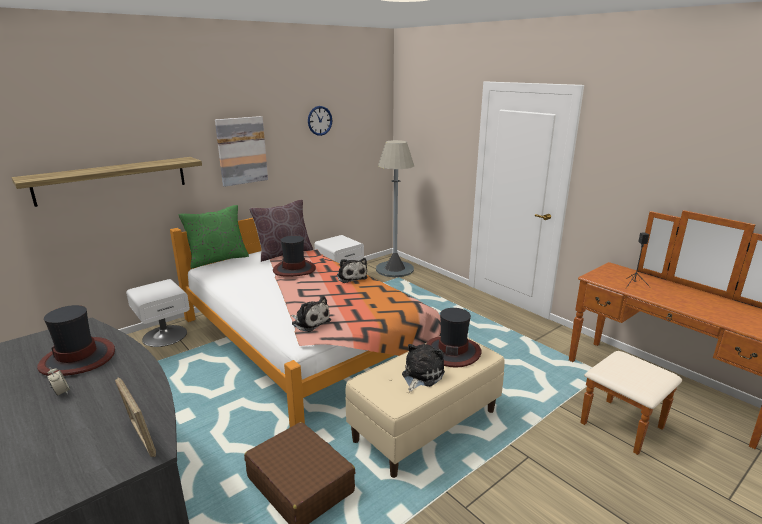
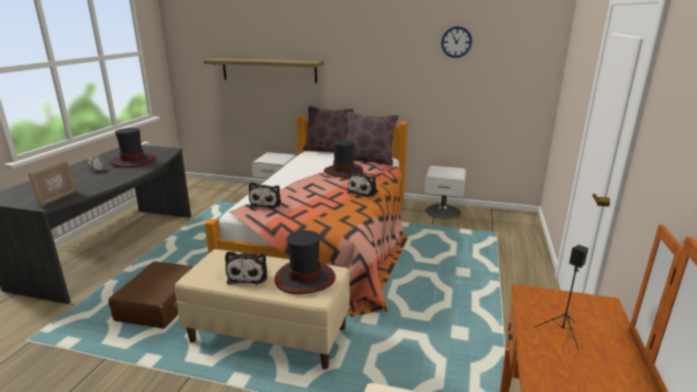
camera: 55 degrees right, 0 degrees up
(218, 259) = (328, 151): green pillow -> brown pillow
(241, 150) = (368, 62): picture -> none
(394, 269) = (508, 225): grey floor lamp -> none
(421, 375) = (248, 275): plush toy -> plush toy turned 90 degrees clockwise

